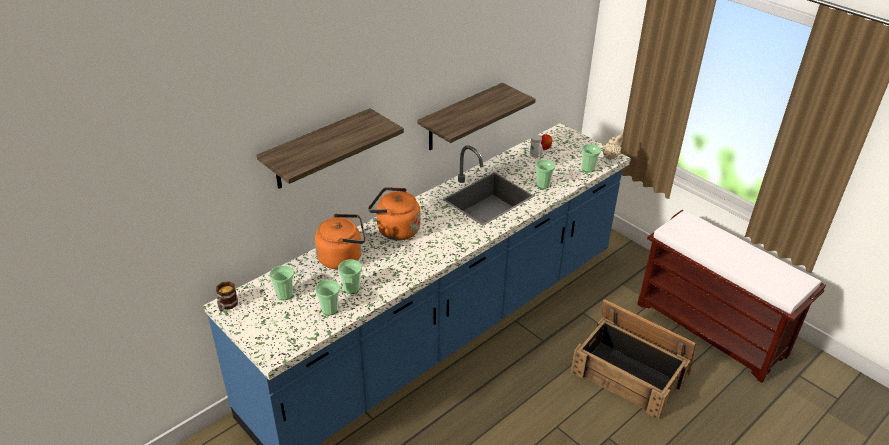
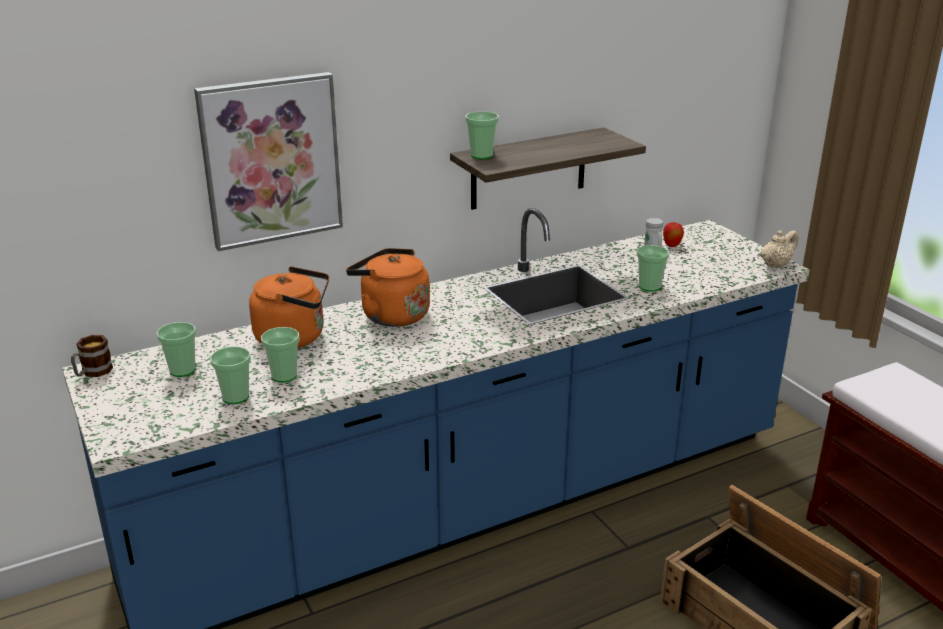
camera: 15 degrees right, 10 degrees down
(317, 150) = (271, 160): shelf -> picture
(588, 169) = (732, 275): cup -> cup (481, 155)

